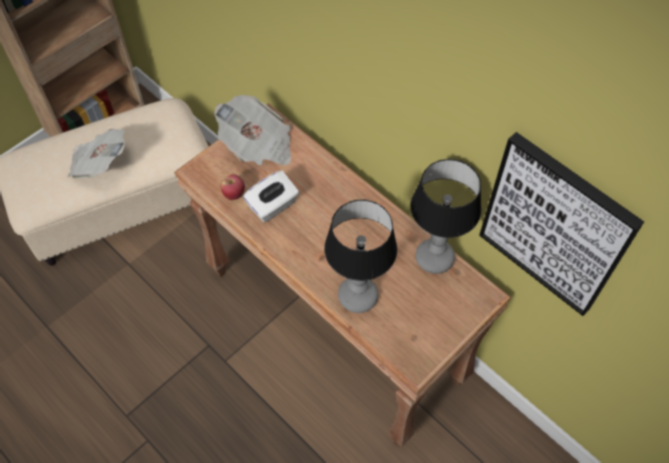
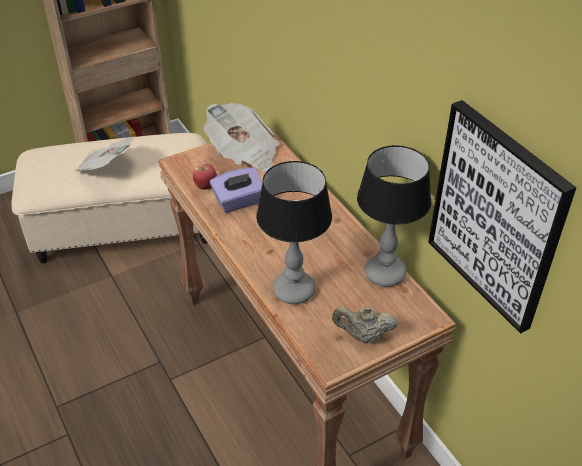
camera: 15 degrees right, 15 degrees down
(273, 206) = (238, 201): white tissue box -> purple tissue box
(434, 330) = (363, 336): none -> beige teapot

